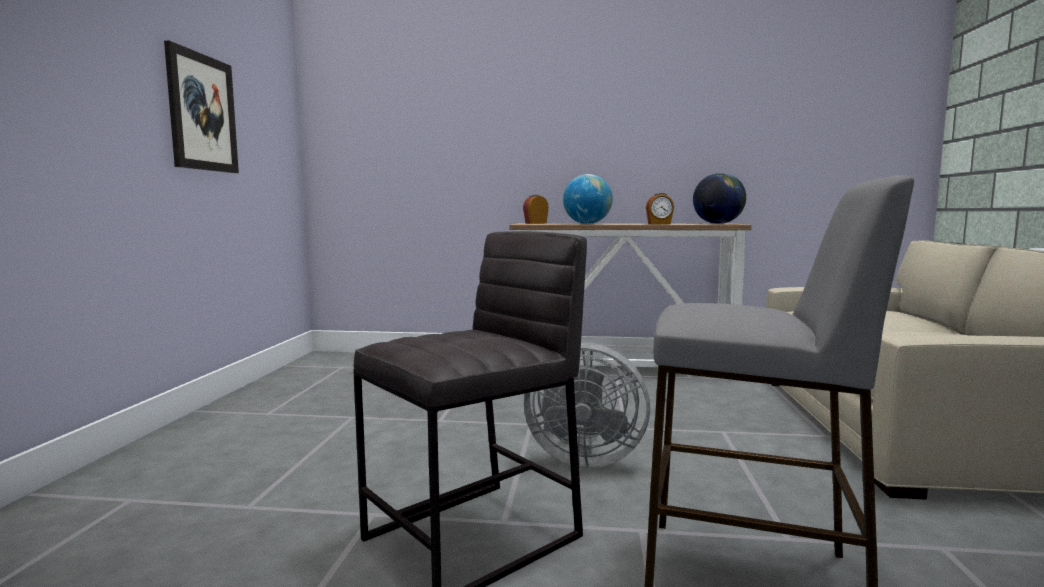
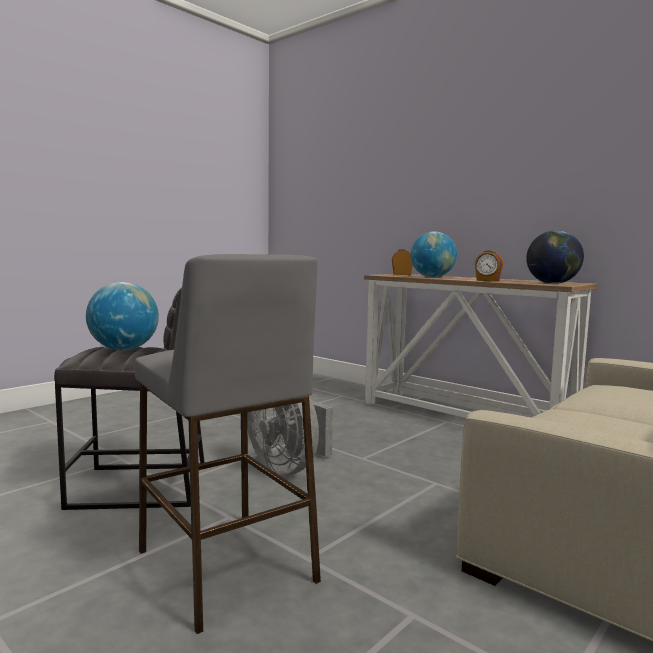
camera: 35 degrees right, 0 degrees up
(202, 113) = (169, 193): picture -> none
(458, 338) = (124, 349): none -> globe

